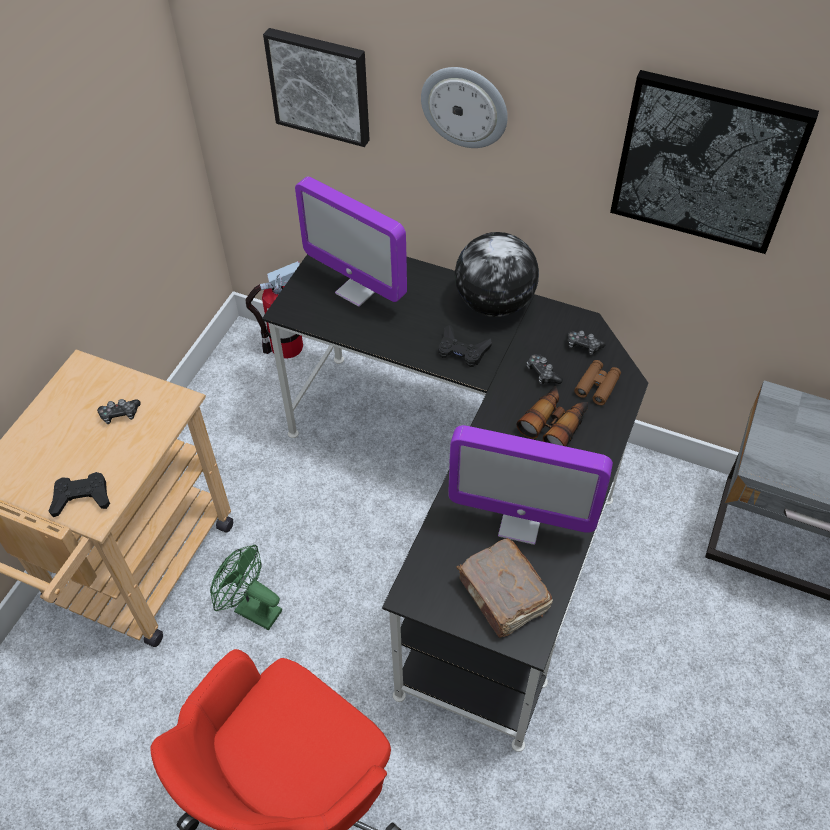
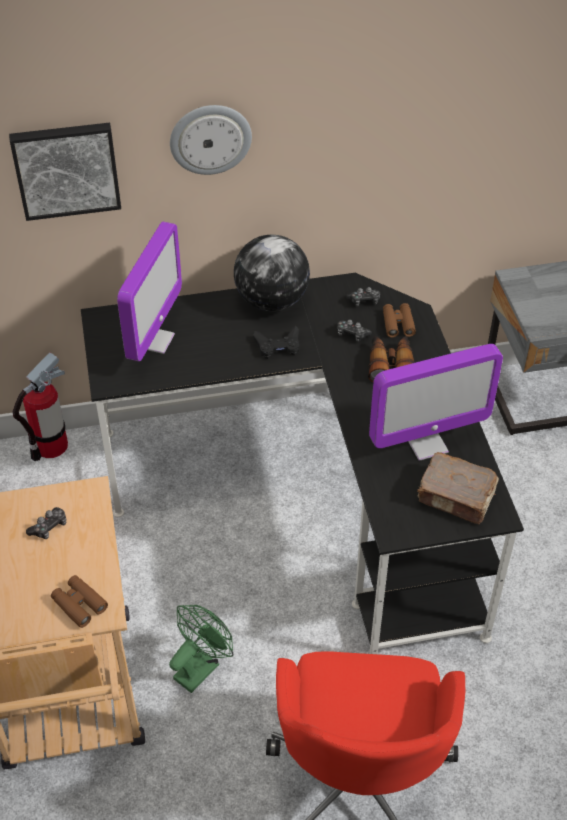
camera: 35 degrees left, 5 degrees down
(81, 497) = (79, 604): black game controller -> brown binoculars
(251, 609) = (201, 666): green fan -> green fan turned 135 degrees clockwise
(358, 290) = (153, 340): monitor -> monitor turned 75 degrees counterclockwise
(707, 162) = (420, 110): picture -> none

